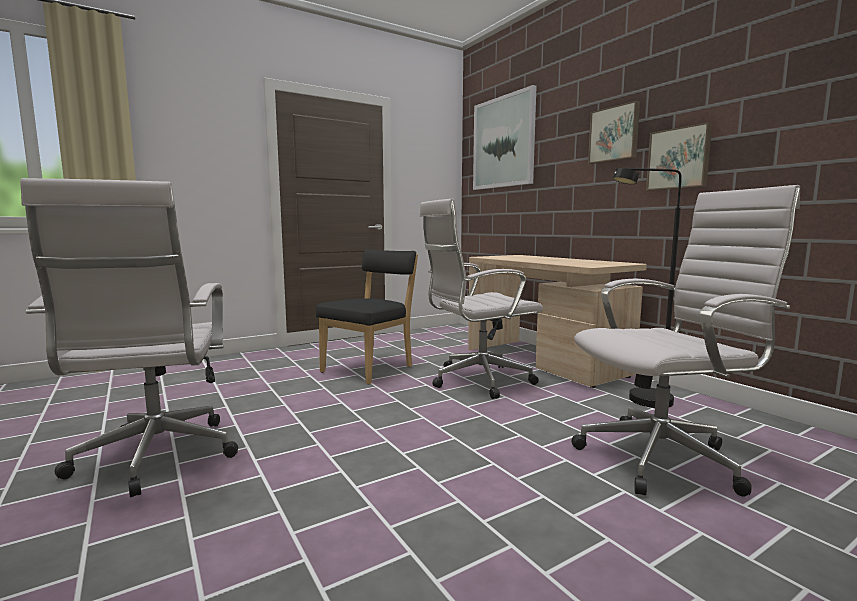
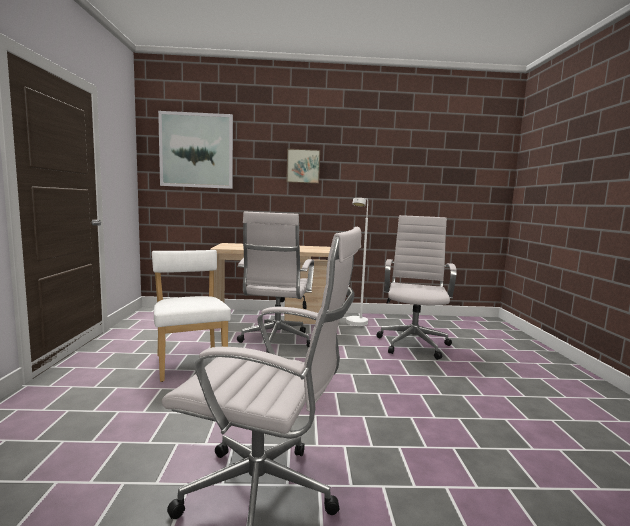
camera: 60 degrees left, 0 degrees up
(370, 368) = (190, 362): black chair -> white chair
(640, 402) = (355, 324): black floor lamp -> white floor lamp
(679, 158) = (345, 188): picture -> none

